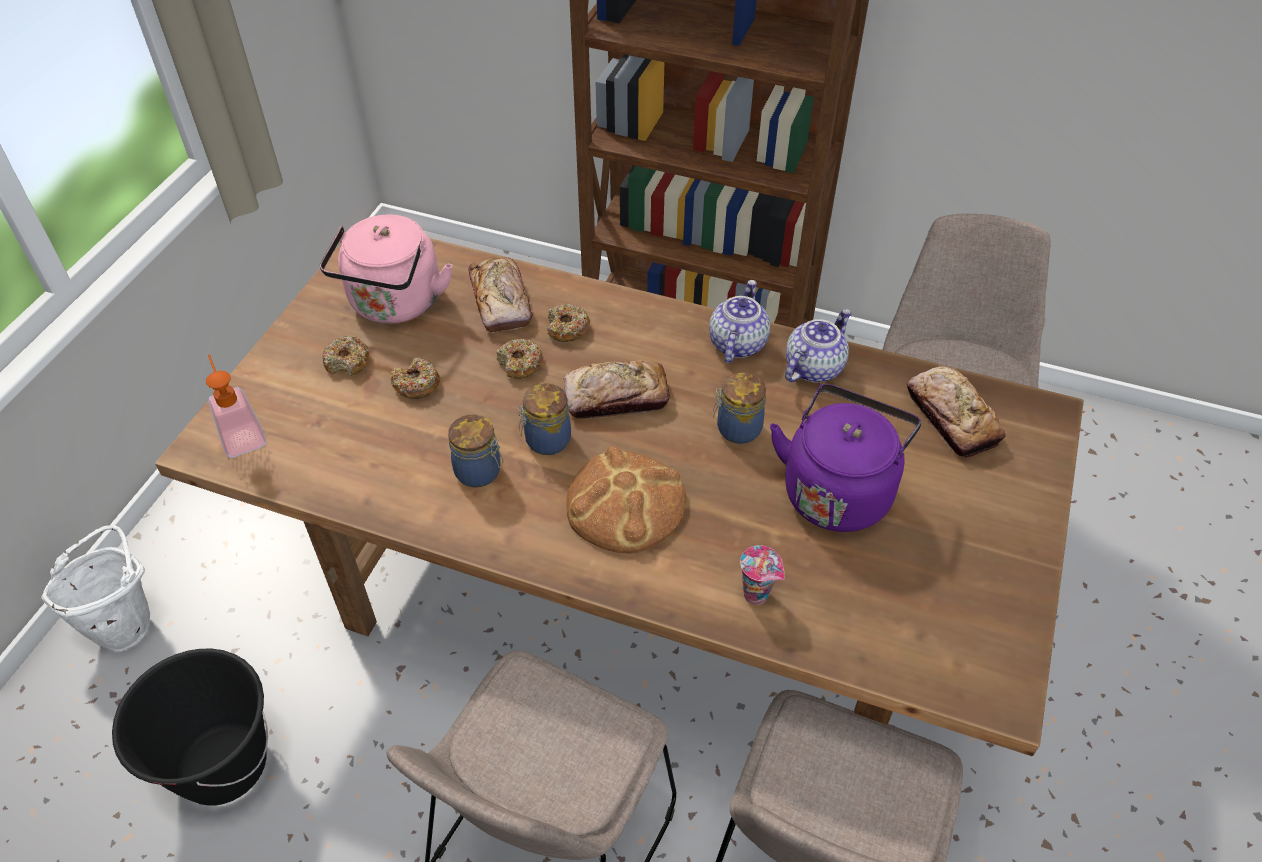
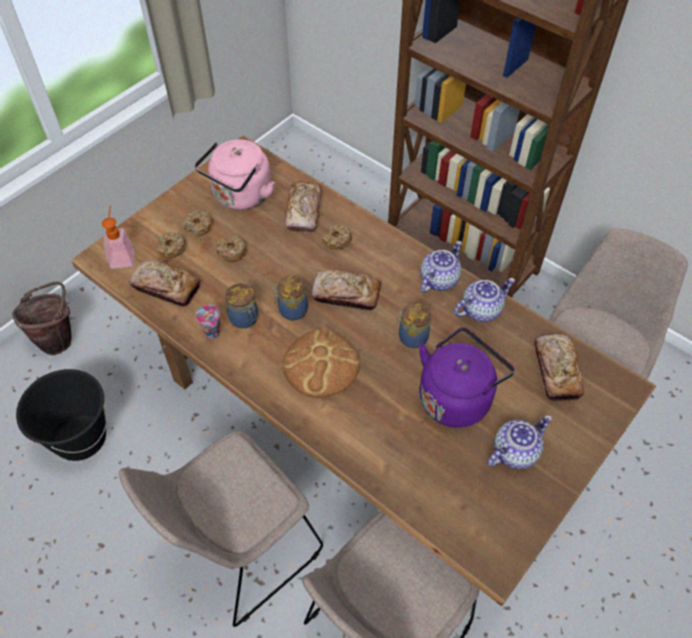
camera: 20 degrees right, 5 degrees up
(126, 623) = (59, 339): white bucket -> brown bucket
(334, 462) = (166, 287): none -> bread
(520, 364) = (298, 256): donut -> donut (172, 248)
(758, 595) = (374, 447): cup -> cup (213, 334)
(950, 540) = (514, 452): none -> teapot

